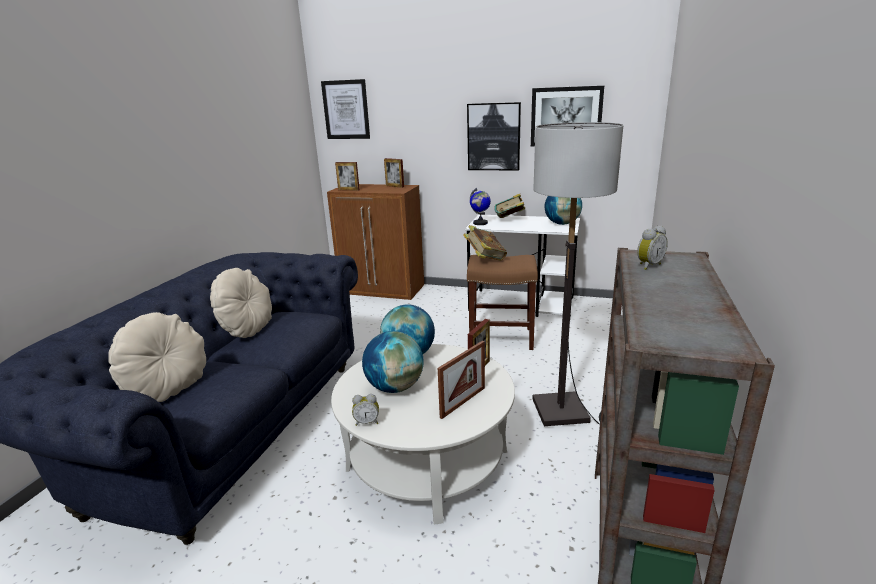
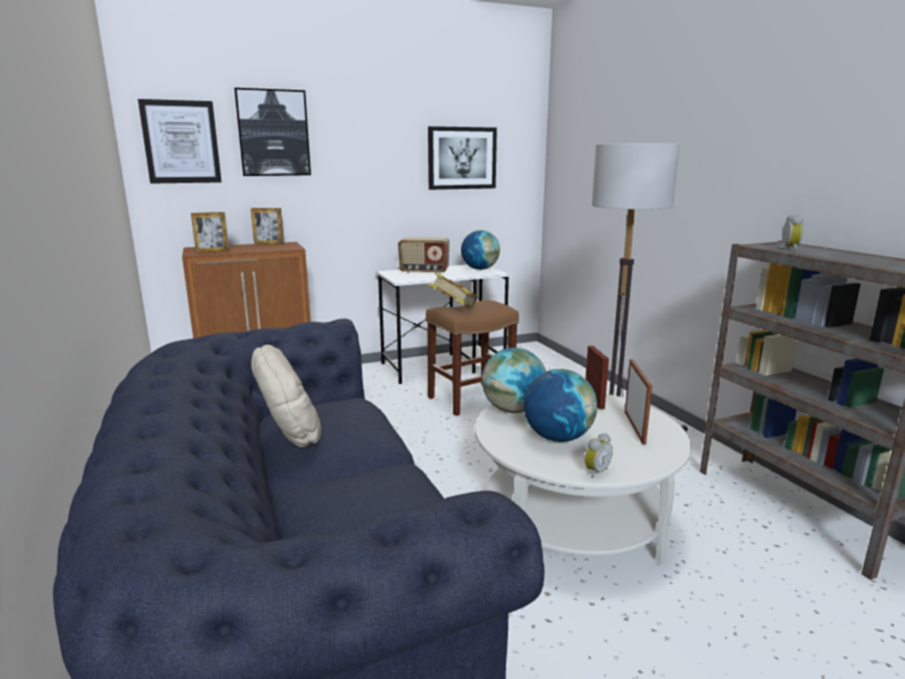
camera: 40 degrees left, 5 degrees down
(169, 390) = (329, 531): beige pillow -> none
(480, 223) = (400, 277): globe -> none
(494, 137) = (388, 179): picture -> picture (273, 133)
(510, 220) = (424, 272): book -> radio

